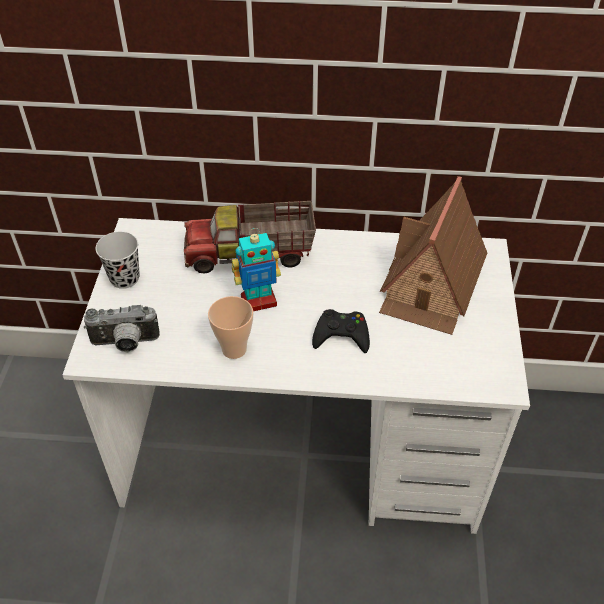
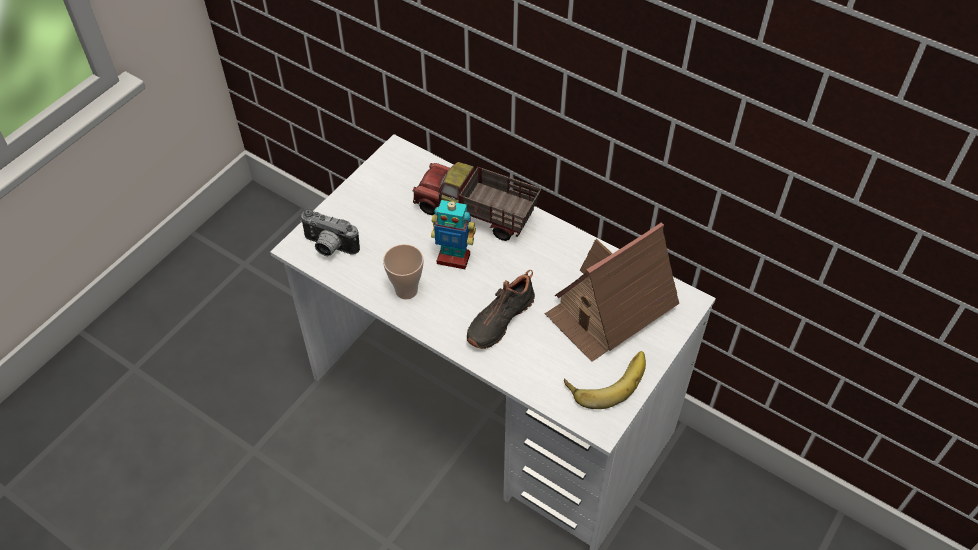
camera: 30 degrees right, 5 degrees up
(124, 278) = (363, 191): black cup -> none
(341, 335) = (499, 319): black game controller -> black shoe
(476, 343) = (606, 379): none -> banana

